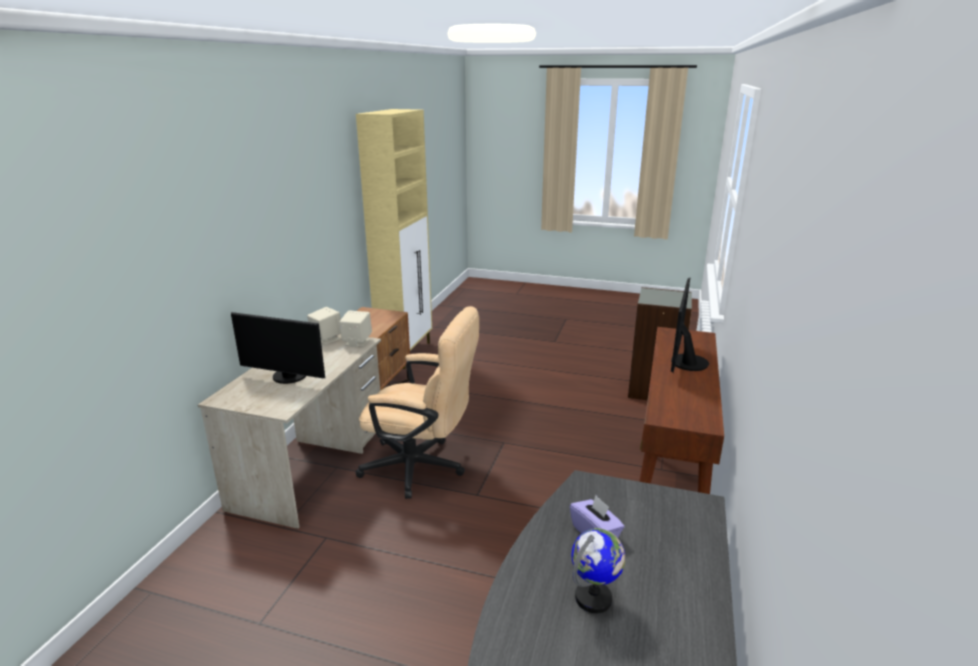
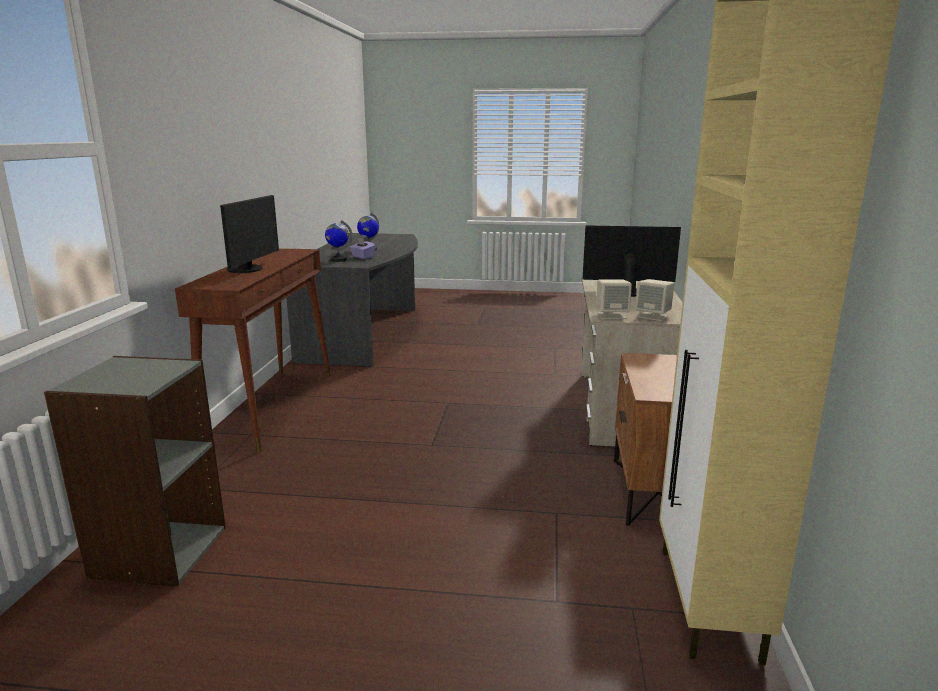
camera: 170 degrees right, 5 degrees down
(422, 468) = (512, 416): beige office chair -> none
(638, 518) = (338, 260): none -> globe

